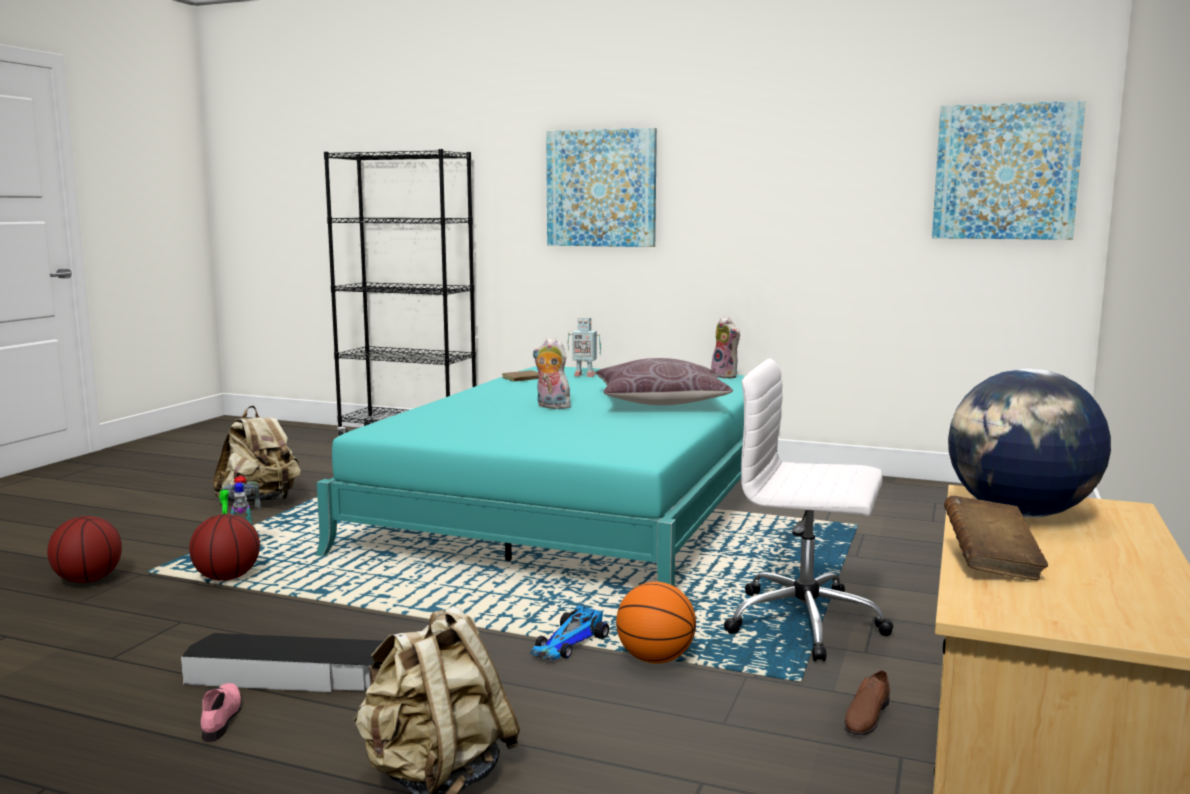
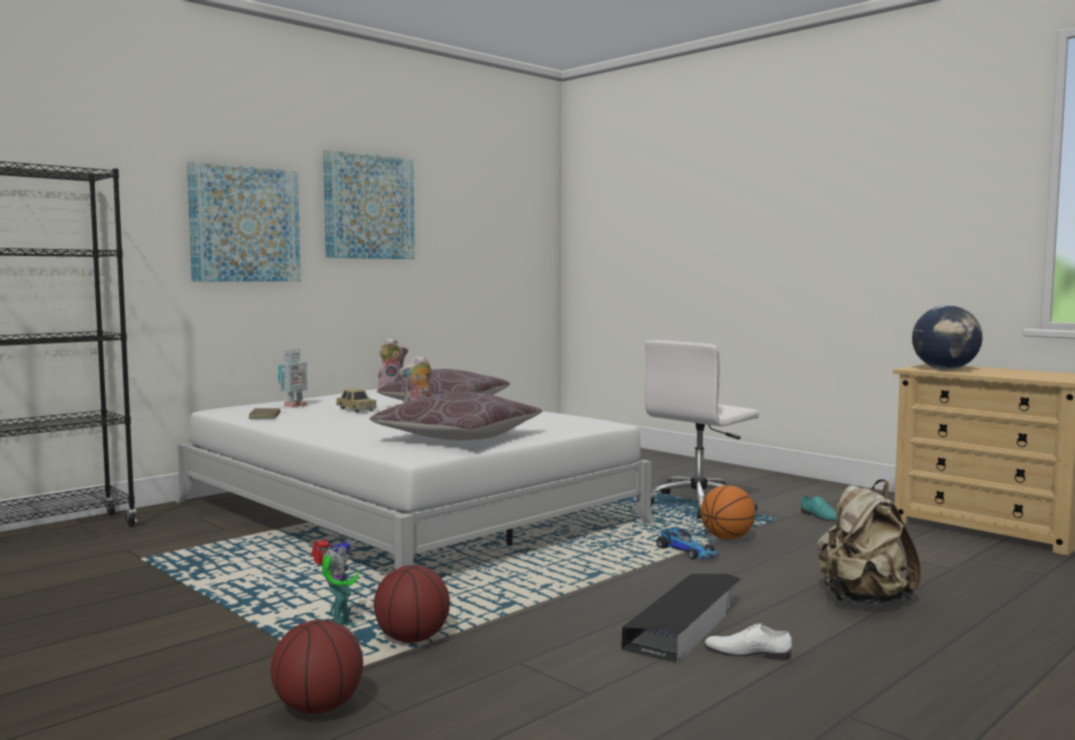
camera: 65 degrees left, 5 degrees down
(222, 716) = (747, 652): pink shoe -> white shoe
(260, 502) = (153, 613): beige backpack -> none
(472, 429) = (458, 438): none -> brown pillow
(581, 388) = (356, 409): none -> toy car
(581, 506) = (404, 513): turquoise bed -> white bed
(866, 716) = (822, 517): brown shoe -> turquoise shoe
(991, 563) = (1015, 376): brown book -> none
(1005, 172) = (517, 226): picture -> picture (369, 207)

